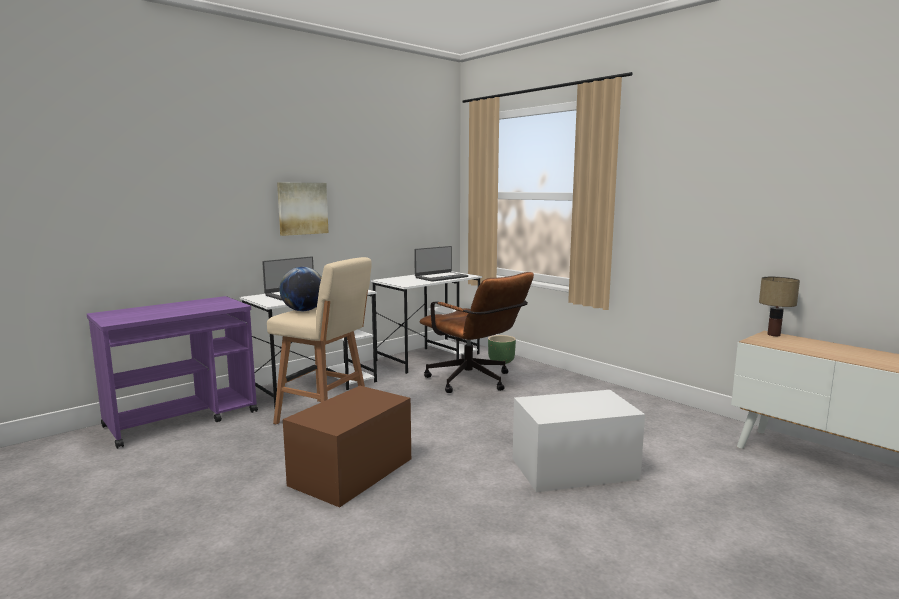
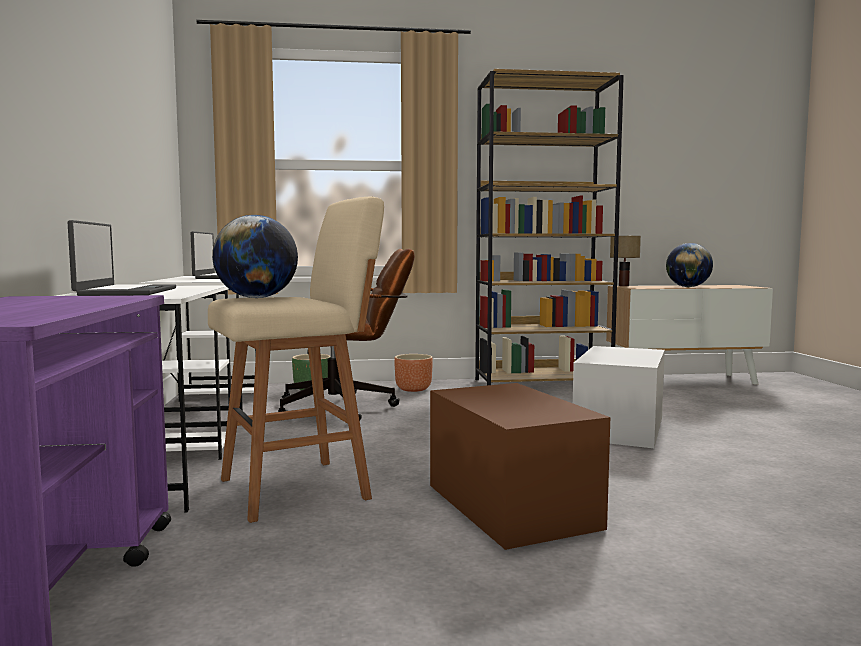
camera: 55 degrees left, 5 degrees down
(302, 208) = (71, 130): picture -> none
(555, 382) = (413, 389): none -> brown planter
(661, 412) = (542, 384): none -> brown bookcase
(836, 354) = (688, 287): none -> globe

